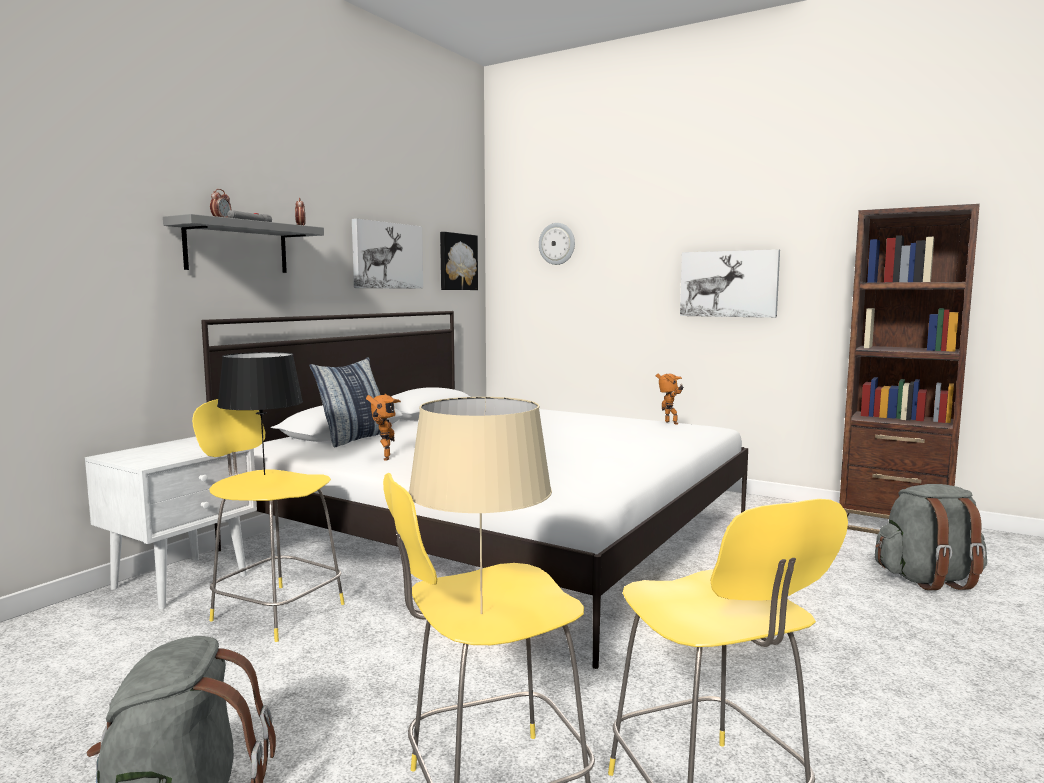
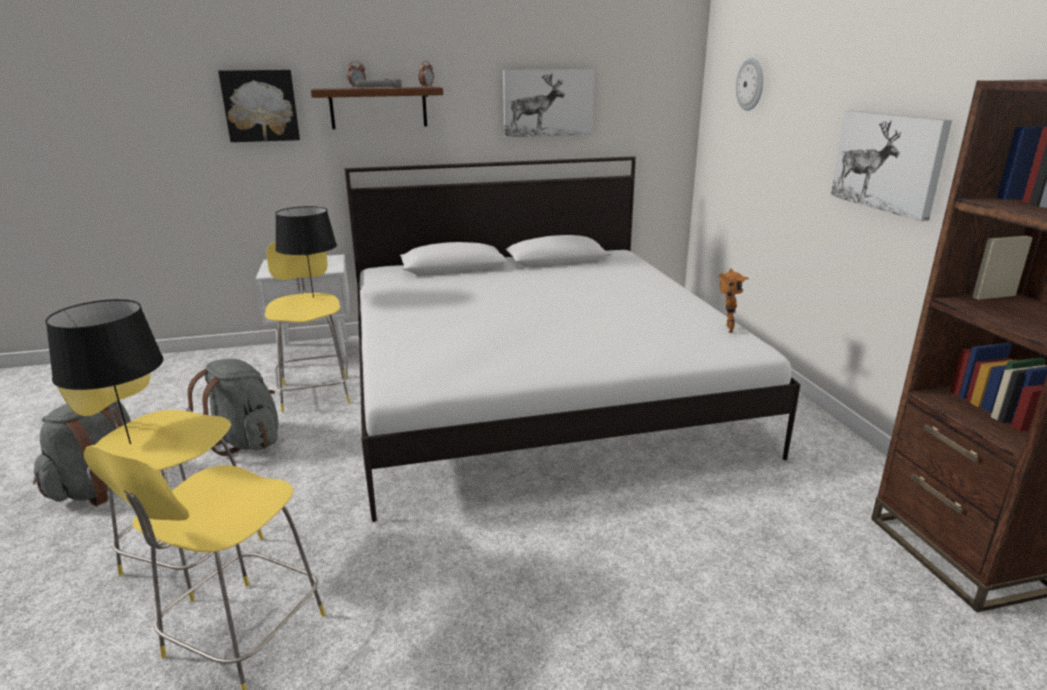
camera: 45 degrees right, 15 degrees up
(237, 247) = (378, 107): grey shelf -> brown shelf
(354, 438) = (440, 277): pillow -> none
(383, 458) = (406, 302): toy robot -> none
(457, 262) = (651, 102): picture -> picture (260, 106)
(480, 613) = (130, 443): beige table lamp -> black table lamp
(929, 579) = (824, 626): grey backpack -> grey backpack (245, 441)

